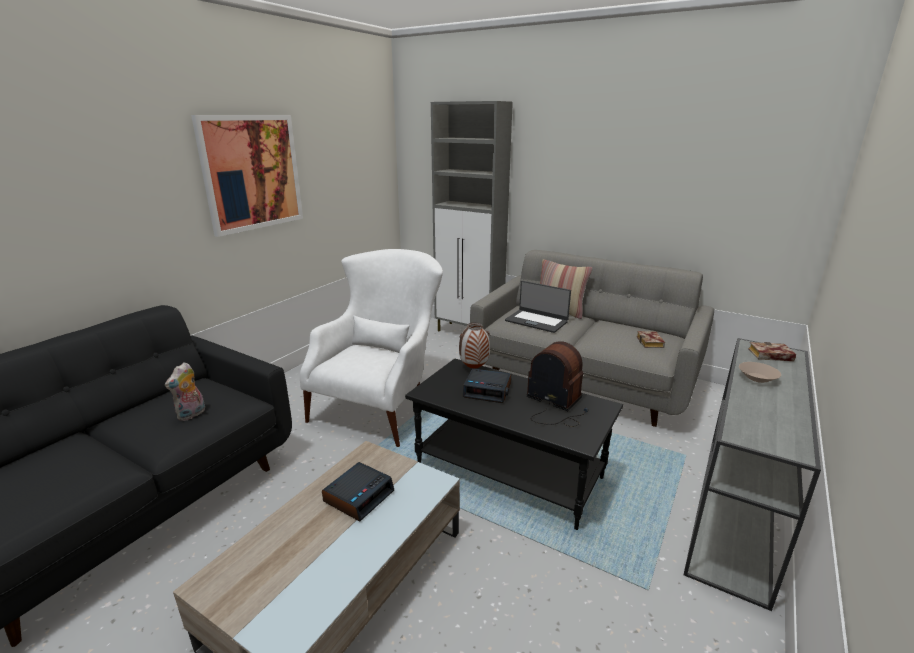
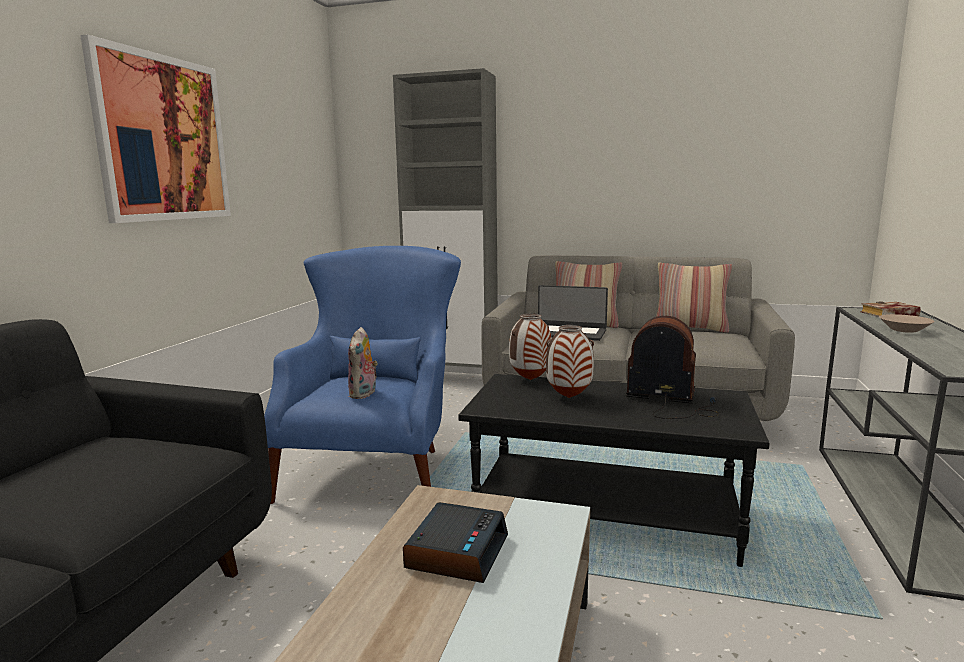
camera: 15 degrees left, 10 degrees down
(192, 415) = (116, 476): plush toy -> plush toy (364, 394)
(382, 403) = (378, 465): white armchair -> blue armchair
(488, 390) = (569, 397): alarm clock -> vase
(639, 326) = (690, 328): none -> pillow
(651, 343) = (719, 339): book -> none

